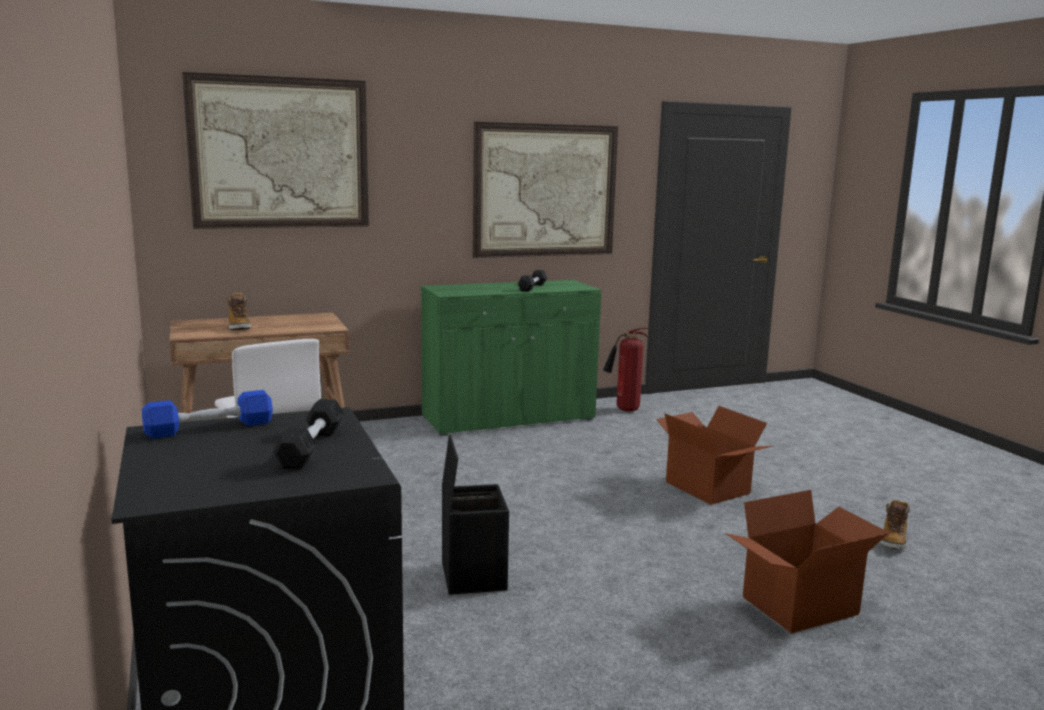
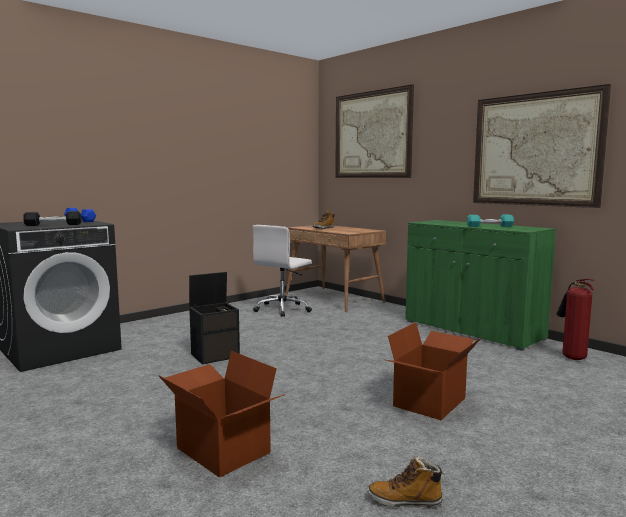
camera: 70 degrees right, 5 degrees down
(532, 287) = (489, 226): black dumbbell -> turquoise dumbbell

